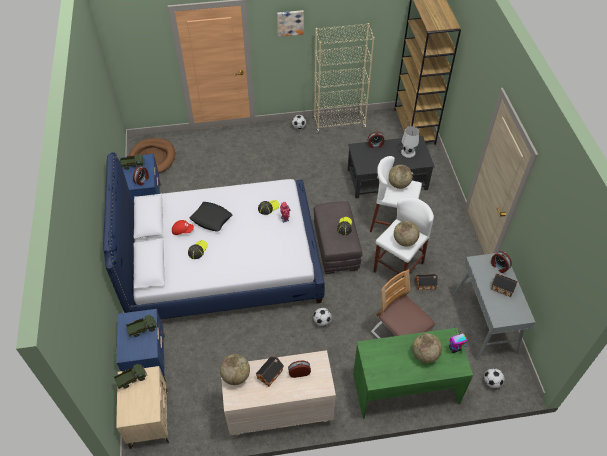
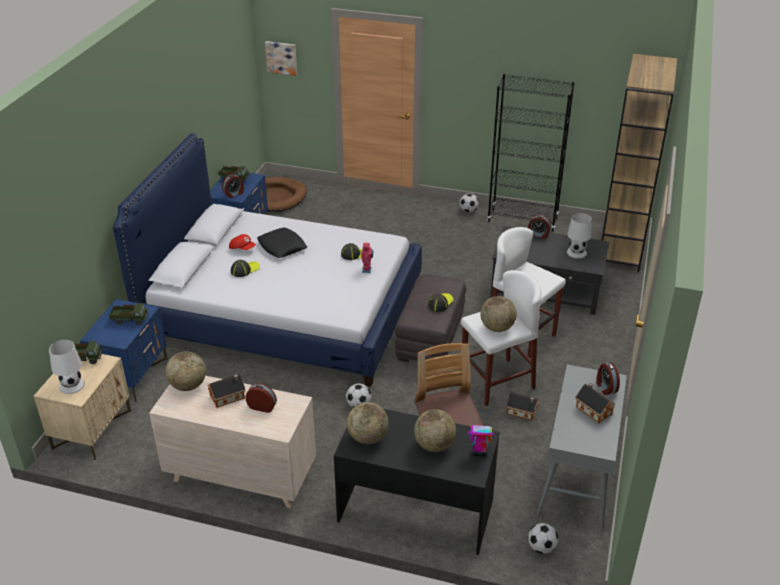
camera: 25 degrees right, 15 degrees down
(139, 406) = (72, 385): none -> white table lamp
(290, 22) = (473, 61): picture -> picture (281, 57)
(339, 123) = (522, 220): beige bookcase -> black bookcase
(398, 184) = (532, 271): globe -> globe (368, 437)
(405, 388) = (416, 510): green desk -> black desk

